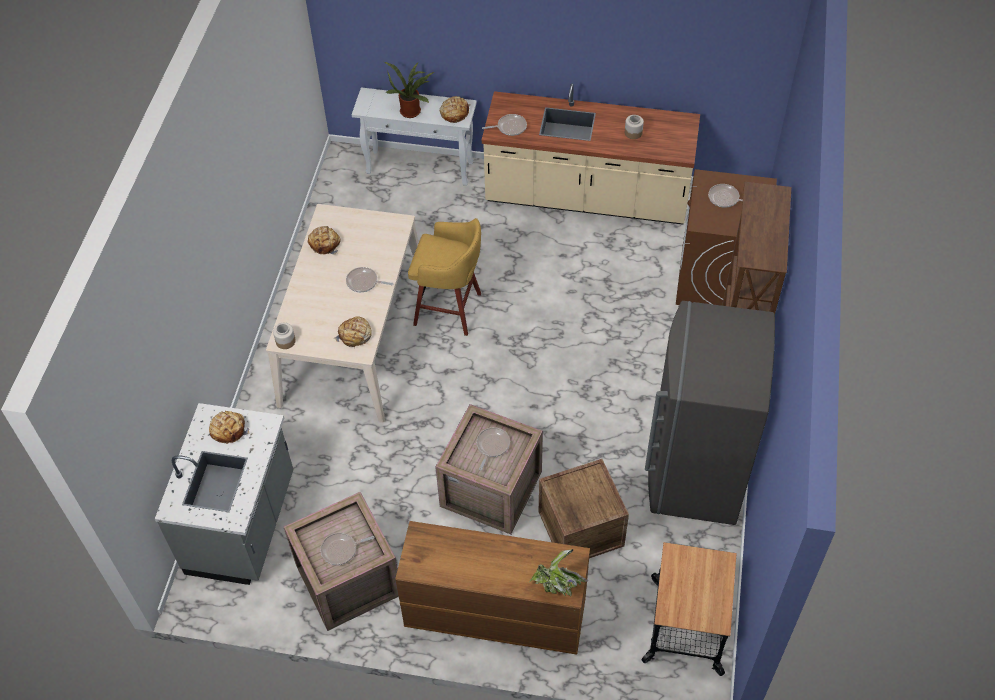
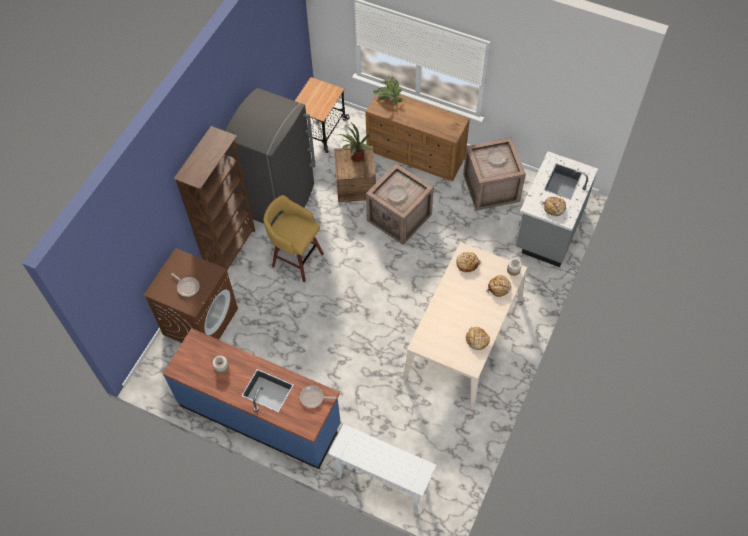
camera: 165 degrees left, 5 degrees up
(364, 282) = (454, 301): frying pan -> none
(412, 110) = (384, 455): potted plant -> potted plant (356, 158)
(450, 310) = (392, 342): yellow stool -> yellow stool (296, 259)
(454, 113) = (350, 443): bread -> bread (499, 288)
(587, 198) = (260, 415): beige counter -> blue counter

